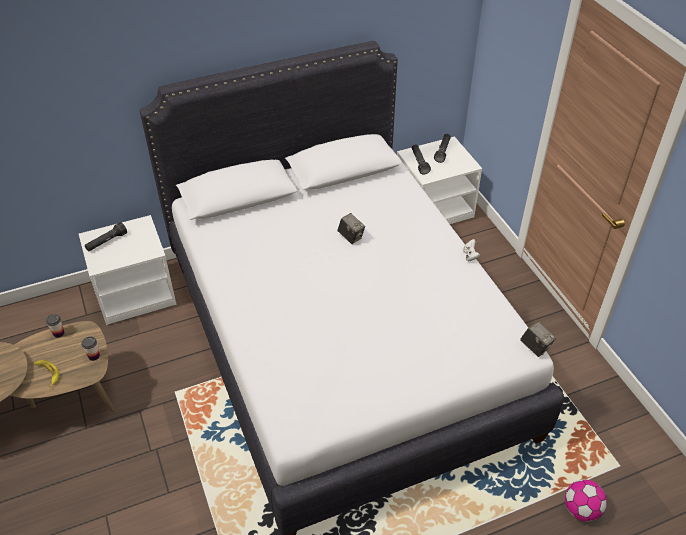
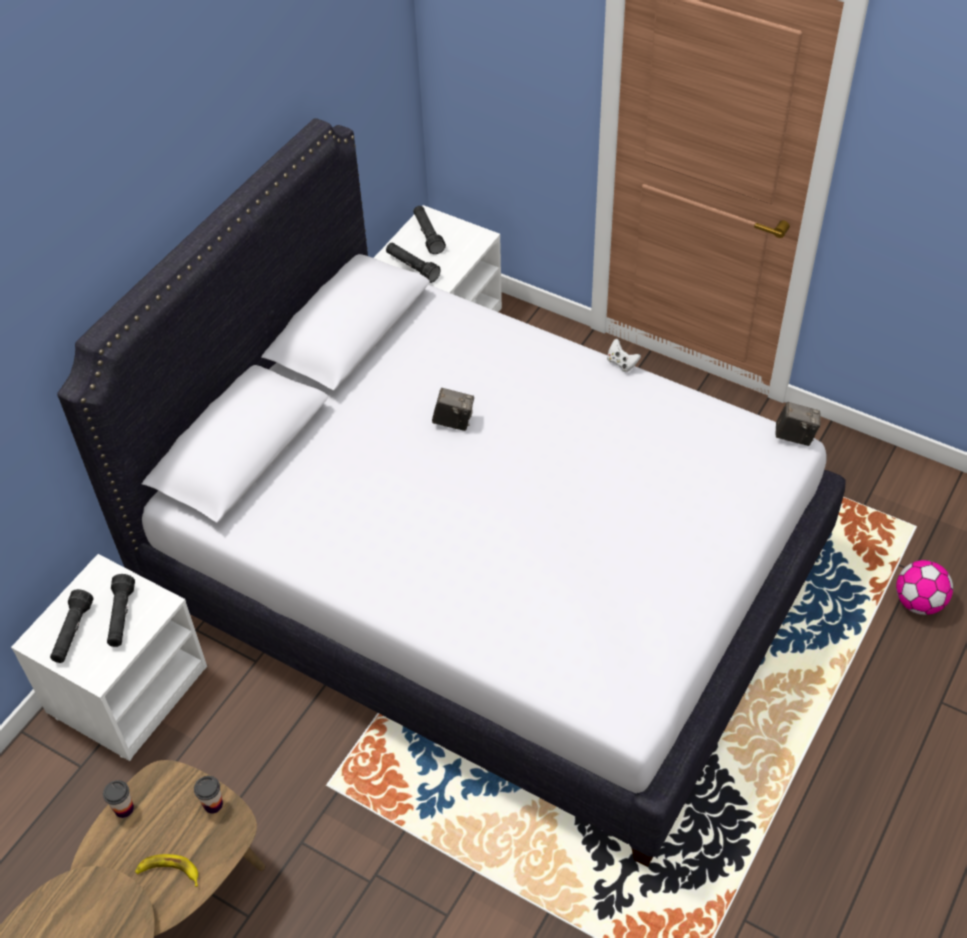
camera: 35 degrees left, 5 degrees up
(132, 247) = (121, 617): none -> black flashlight

